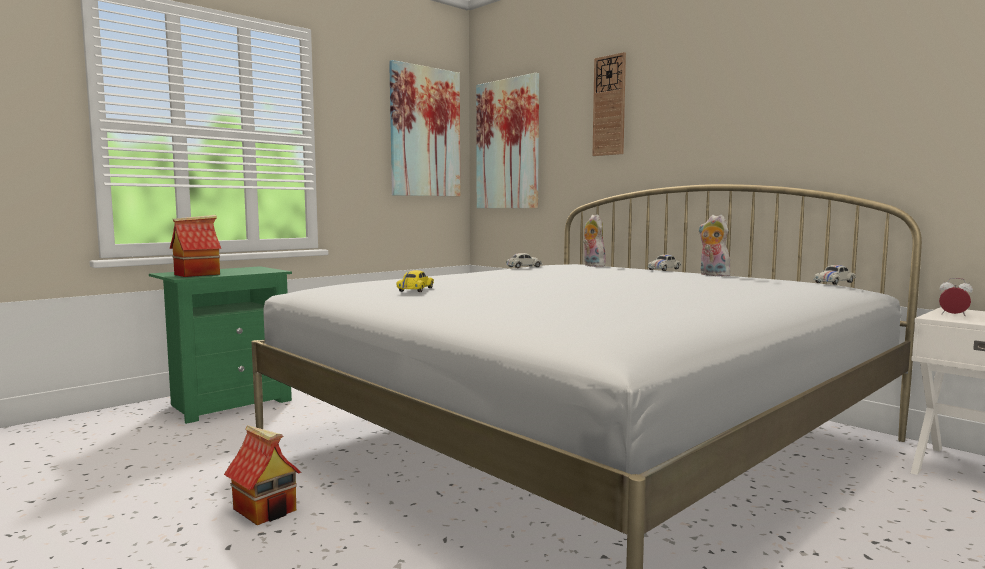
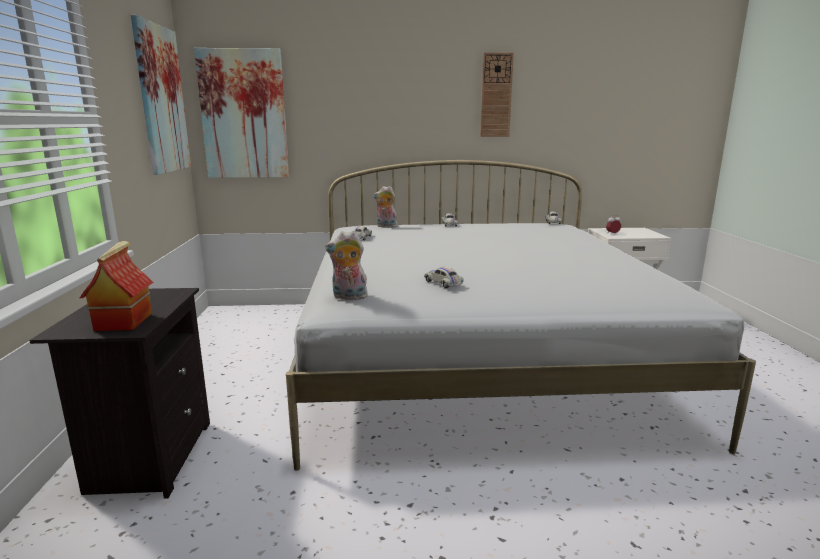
camera: 50 degrees left, 10 degrees up
(228, 403) = (149, 457): green nightstand -> black nightstand
(266, 509) = (451, 504): toy house -> none
(416, 290) = (443, 283): yellow toy car -> white toy car
(609, 105) = (363, 90): wall clock -> wall clock (496, 95)
(712, 275) = (489, 225): plush toy -> plush toy (348, 297)

